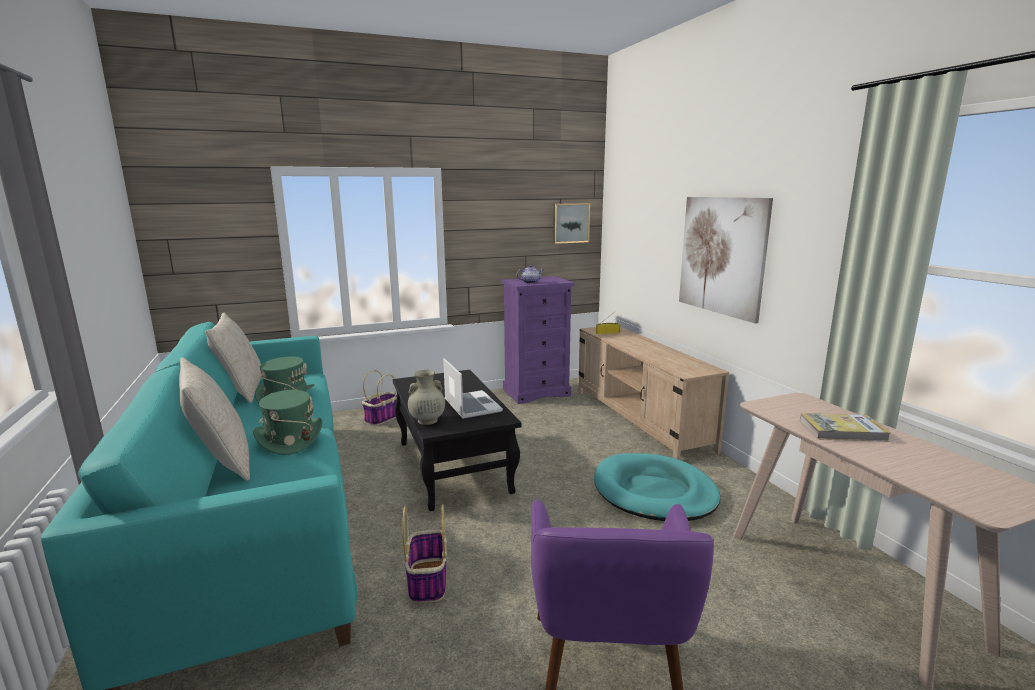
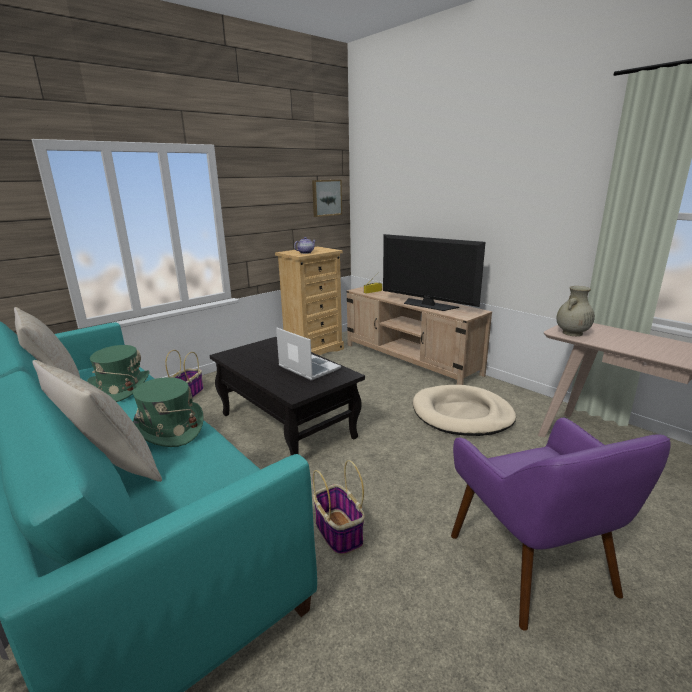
camera: 20 degrees left, 5 degrees up
(427, 421) = (280, 388): beige vase -> beige vase (572, 333)
(536, 392) = (313, 350): purple dresser -> beige dresser
(654, 492) = (462, 414): turquoise dog bed -> beige dog bed
(656, 355) = (428, 305): none -> television
(721, 255) = (481, 218): picture -> none
(842, 430) = (628, 342): book -> none

